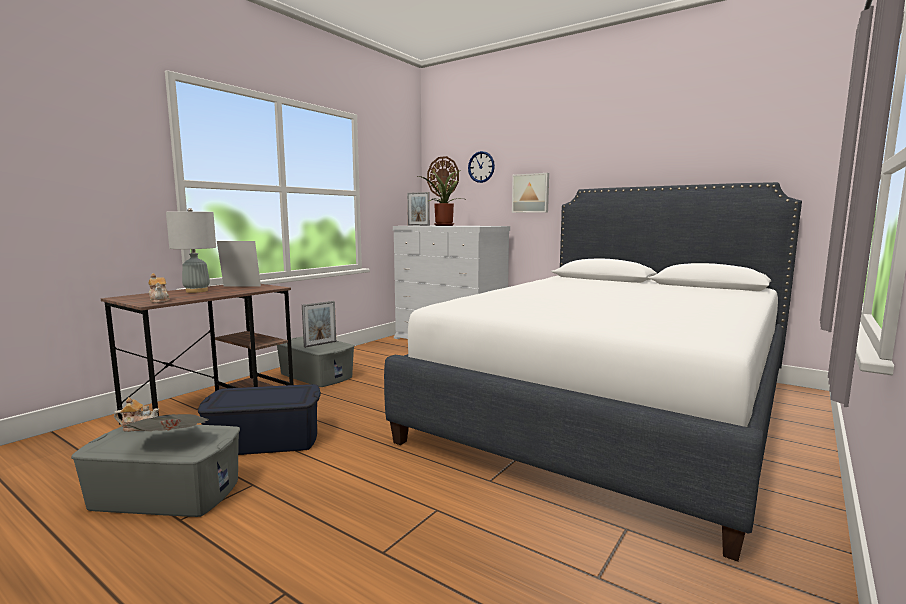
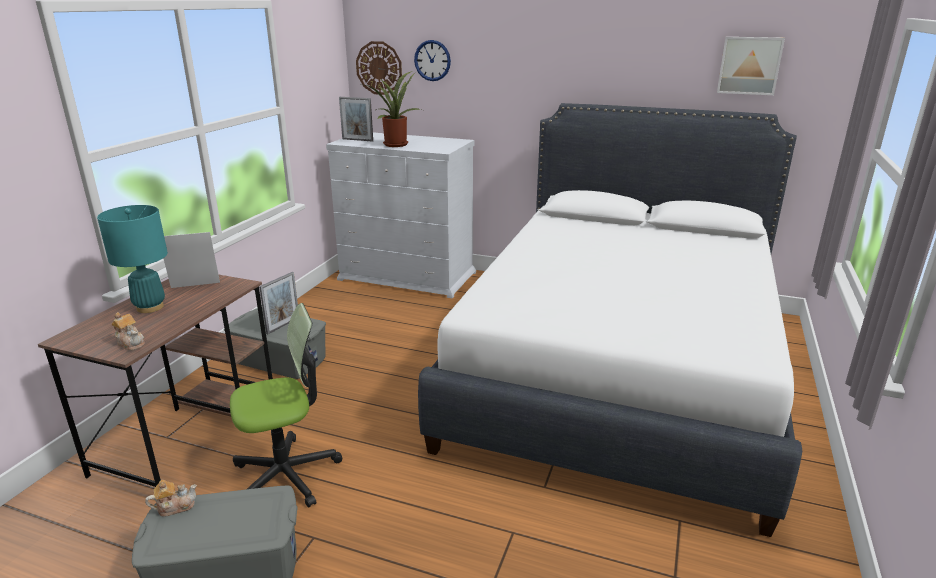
camera: 15 degrees left, 15 degrees up
(171, 442) = (233, 523): newspaper -> none
(196, 291) = (150, 307): grey table lamp -> turquoise table lamp
(265, 441) = (286, 474): blue storage box -> office chair
(531, 193) = (499, 100): picture -> picture (749, 65)

